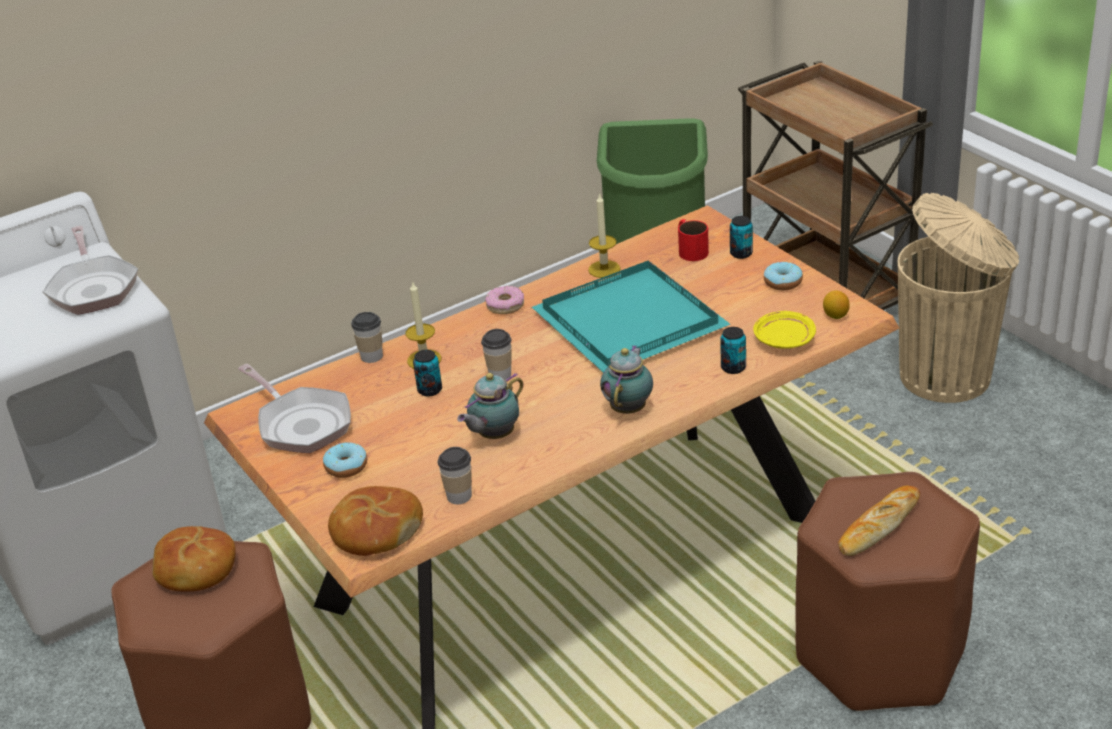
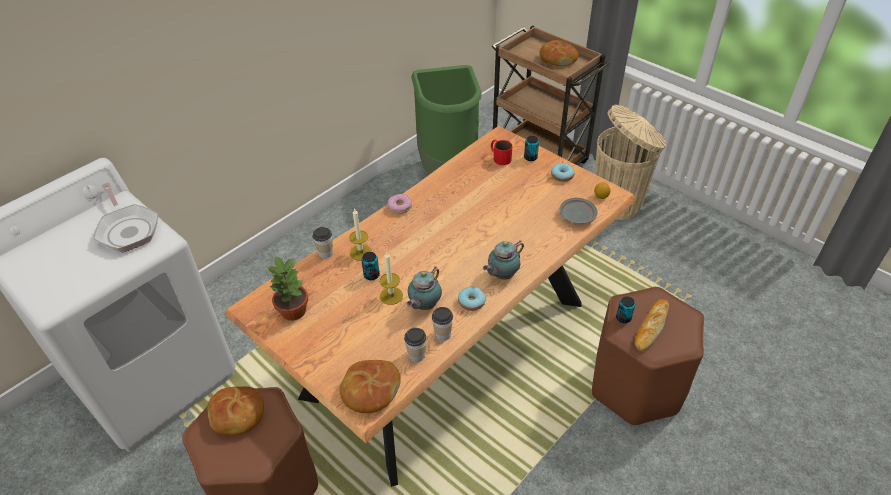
camera: 15 degrees left, 10 degrees up
(301, 423) = (294, 310): frying pan -> potted plant
(346, 467) = (334, 341): donut -> donut (471, 302)
(500, 374) = (413, 259): cup -> cup (442, 334)
(604, 269) = (452, 175): candle -> candle (391, 295)
(625, 321) = (478, 211): turquoise tray -> none
(629, 408) = (502, 275): teapot -> teapot turned 135 degrees counterclockwise
(733, 368) = (554, 239): can -> can (623, 318)
(784, 339) = (577, 216): yellow plate -> grey plate
(845, 114) = (557, 59): none -> bread

